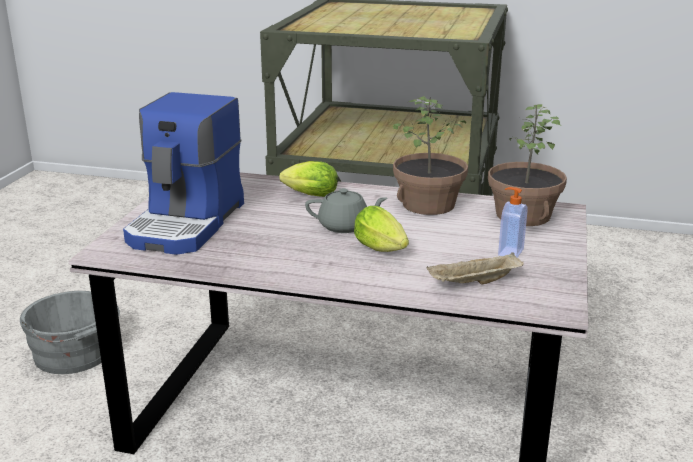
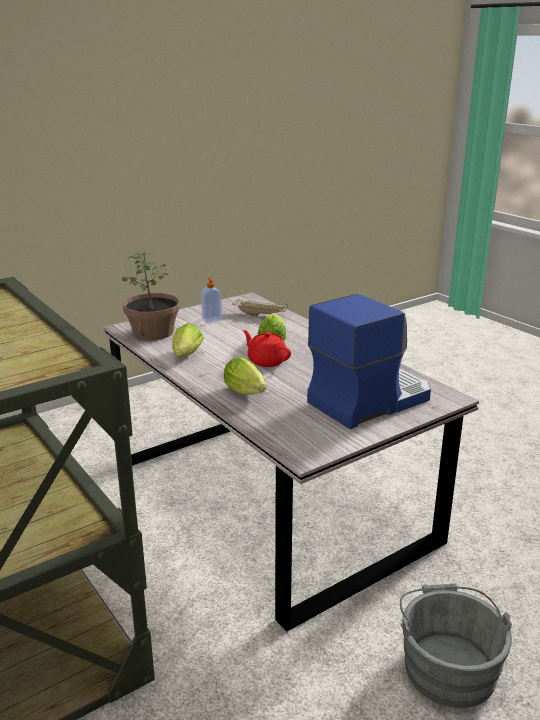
camera: 140 degrees left, 0 degrees up
(345, 226) = (266, 361): grey teapot -> red teapot
(428, 205) = (186, 356): potted plant -> lettuce

